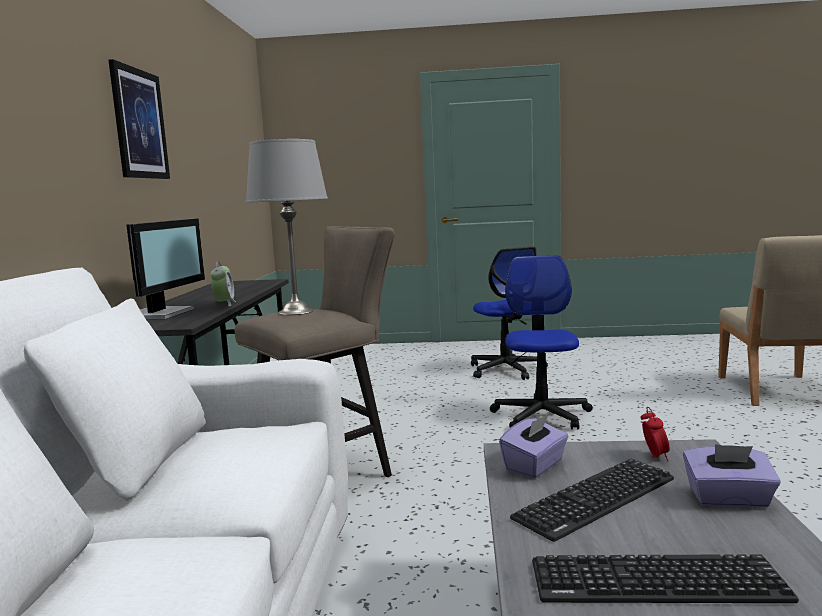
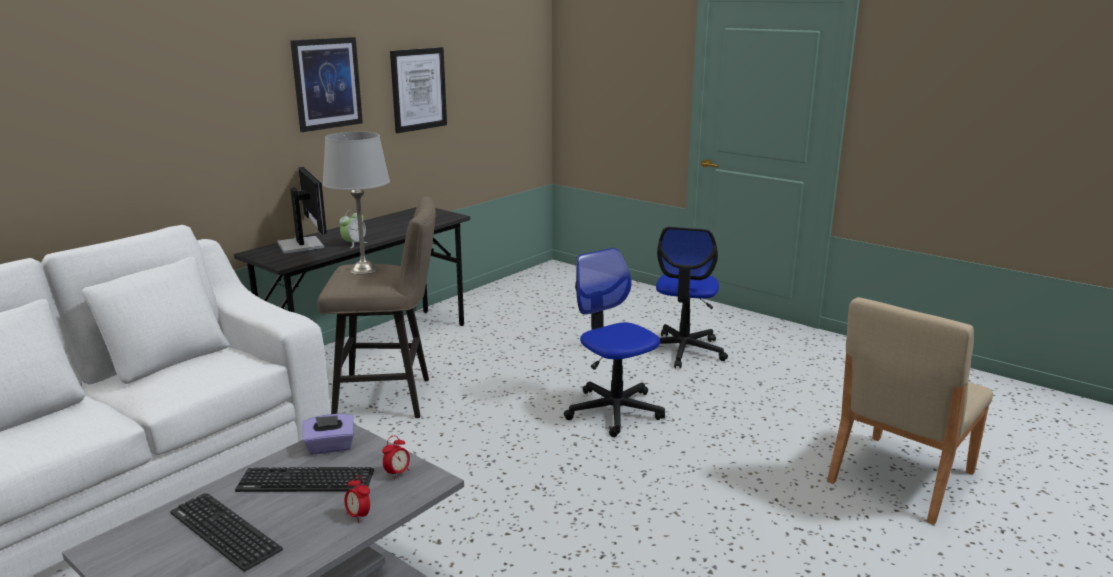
camera: 35 degrees right, 10 degrees up
(160, 313) = (302, 245): monitor -> monitor turned 75 degrees counterclockwise
(199, 153) = (418, 89): none -> picture
(541, 415) = (614, 411): office chair -> office chair turned 75 degrees counterclockwise
(728, 499) = (358, 516): purple tissue box -> alarm clock

